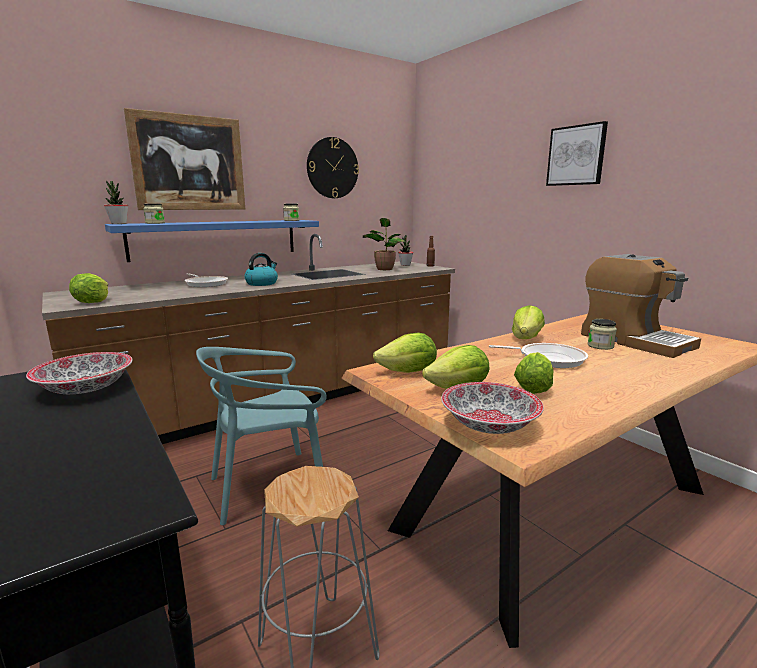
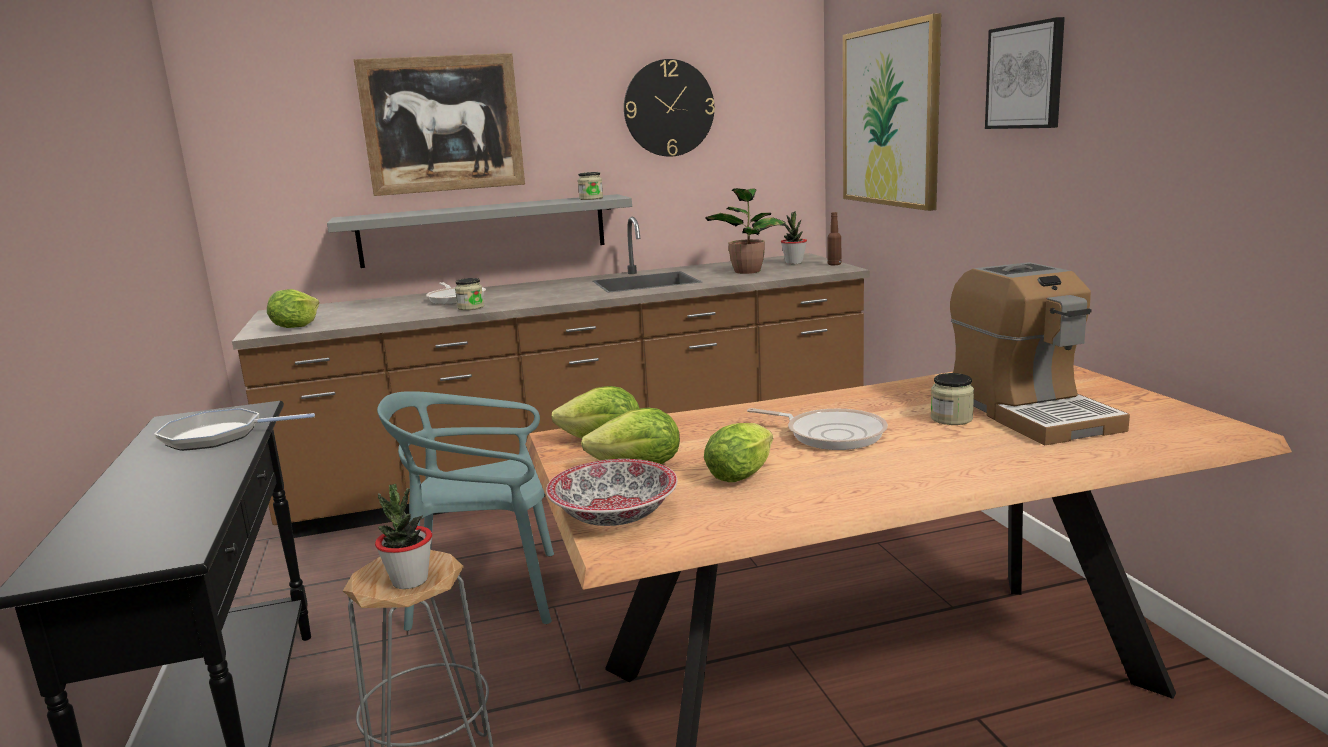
camera: 20 degrees right, 0 degrees up
(86, 388) = (218, 436): bowl -> frying pan
(119, 223) = (346, 217): potted plant -> potted plant (410, 581)
(155, 223) = (392, 214): jar -> jar (470, 307)
(216, 239) = (483, 230): blue shelf -> grey shelf
(262, 283) = (529, 299): kettle -> none
(468, 181) = (890, 116): none -> picture
(526, 338) = (848, 400): lettuce -> none

